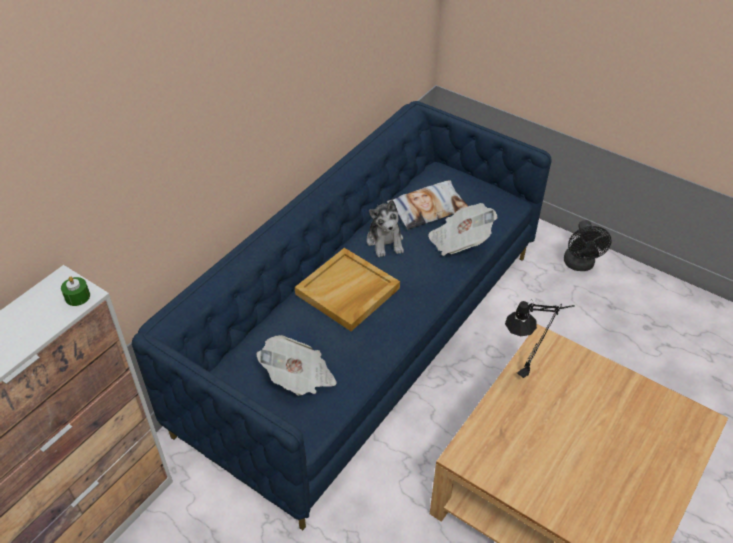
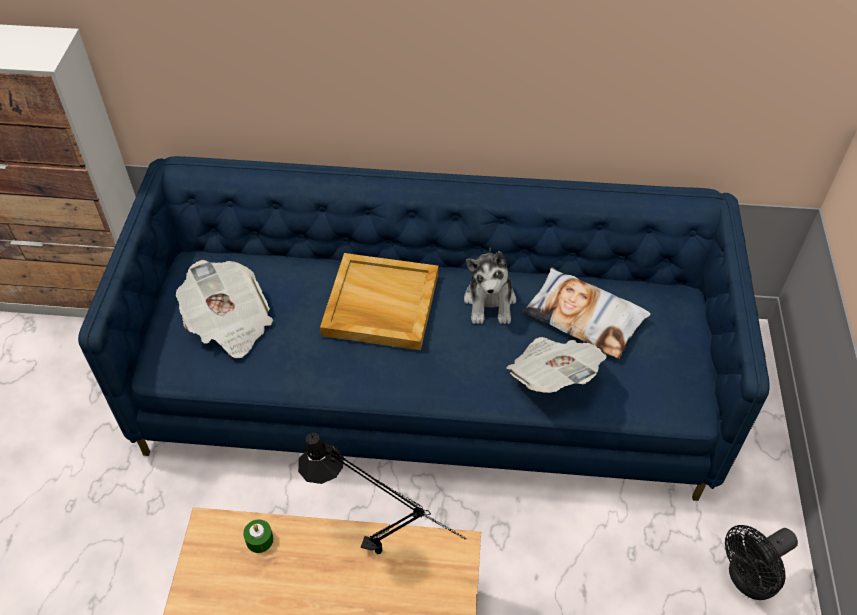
camera: 60 degrees right, 5 degrees up
(77, 297) = (38, 56): green candle -> green candle (259, 540)
(385, 241) = (490, 301): plush toy -> plush toy turned 45 degrees counterclockwise

